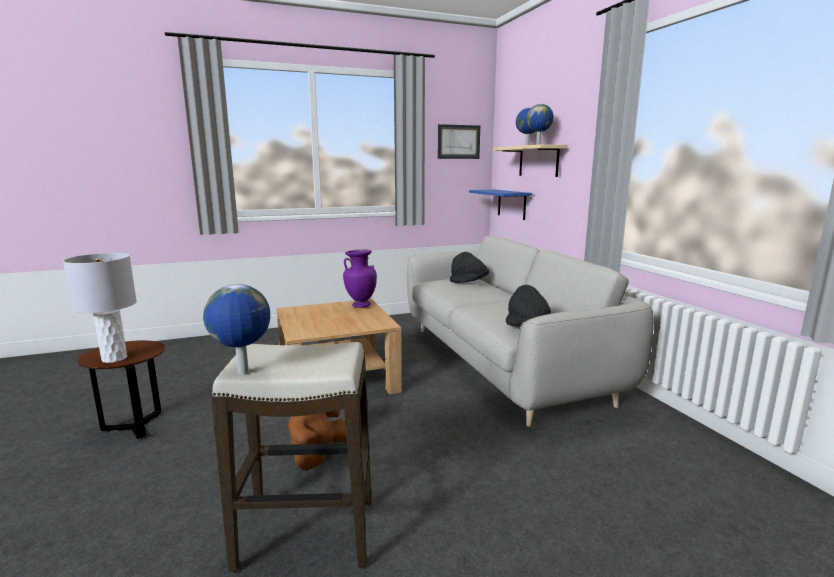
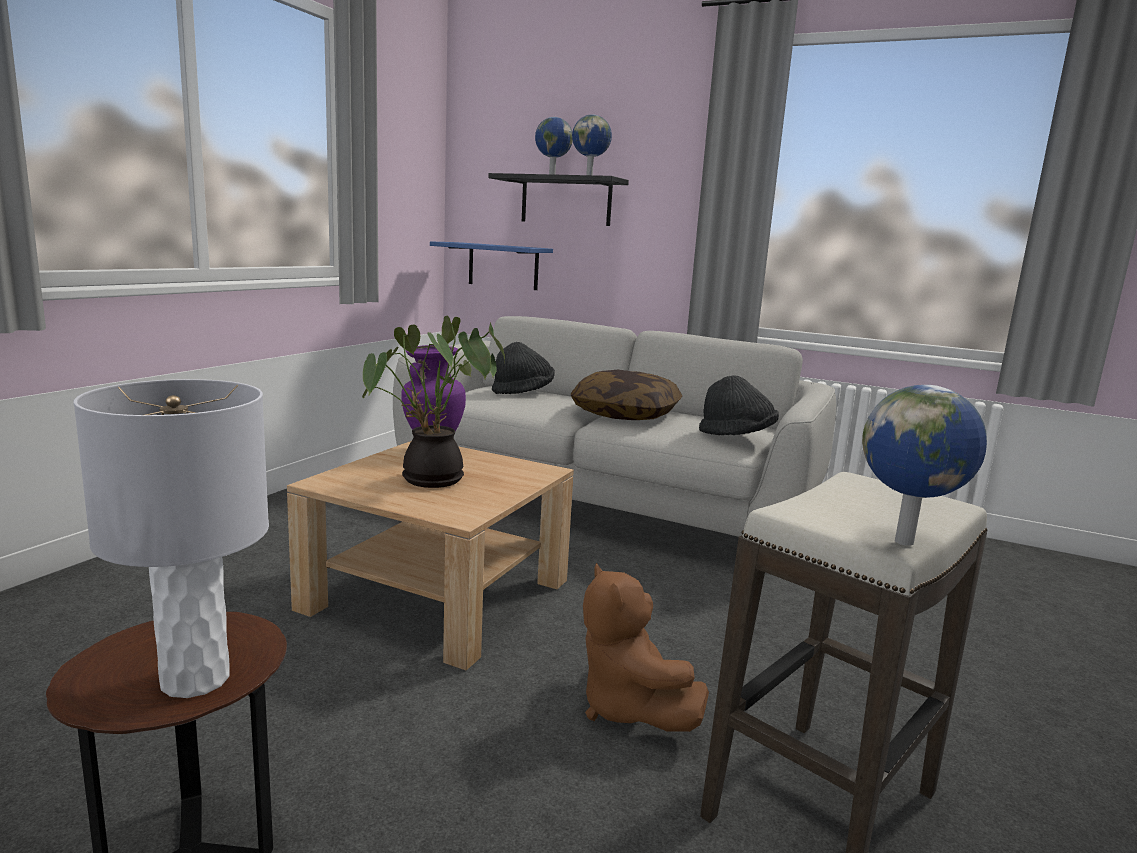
camera: 45 degrees left, 0 degrees up
(325, 318) = (430, 481): none -> potted plant
(458, 142) = (408, 157): picture -> none
(498, 304) = (625, 414): none -> pillow
(538, 161) = (566, 201): beige shelf -> black shelf

